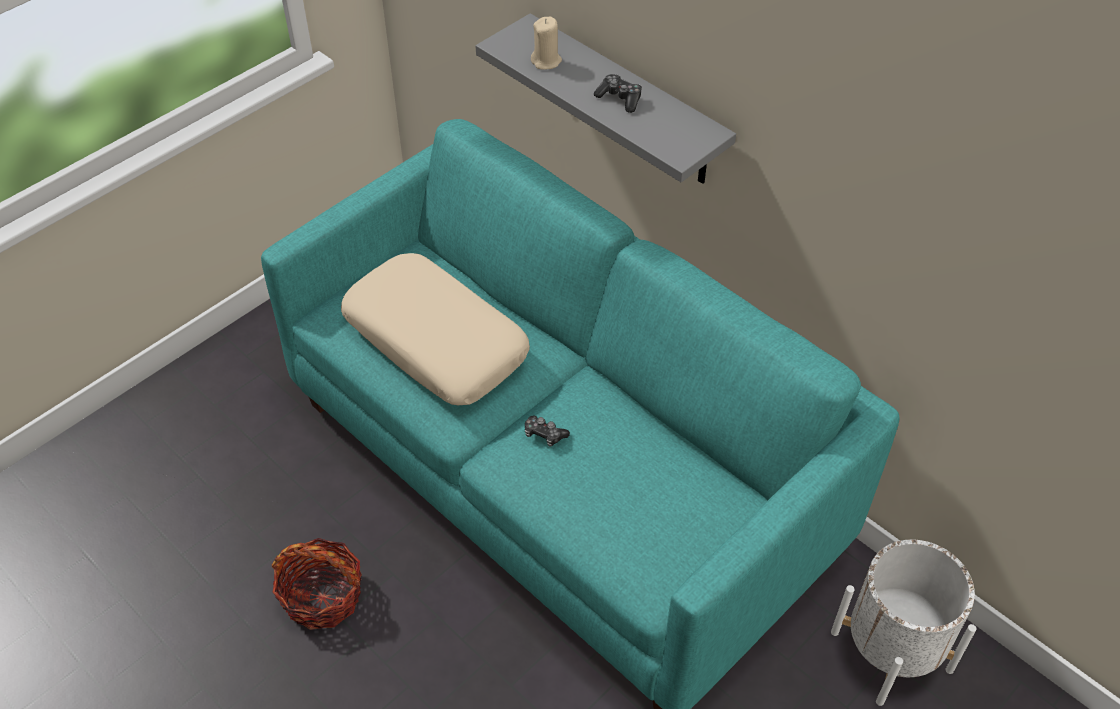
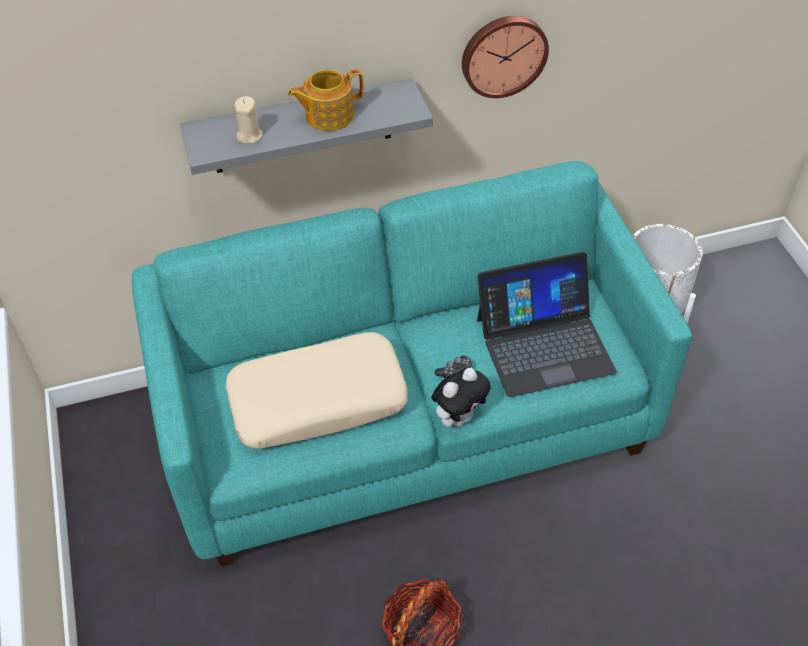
camera: 60 degrees left, 0 degrees up
(493, 466) = (459, 417): none -> plush toy
(620, 98) = (328, 115): game controller -> teapot
(635, 498) = (544, 344): none -> laptop
(835, 183) = (503, 54): none -> wall clock

